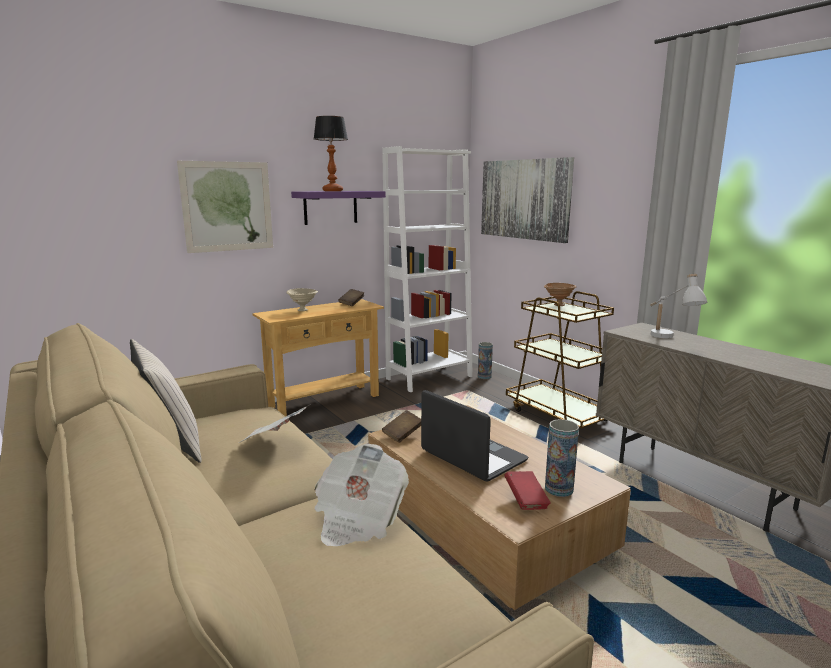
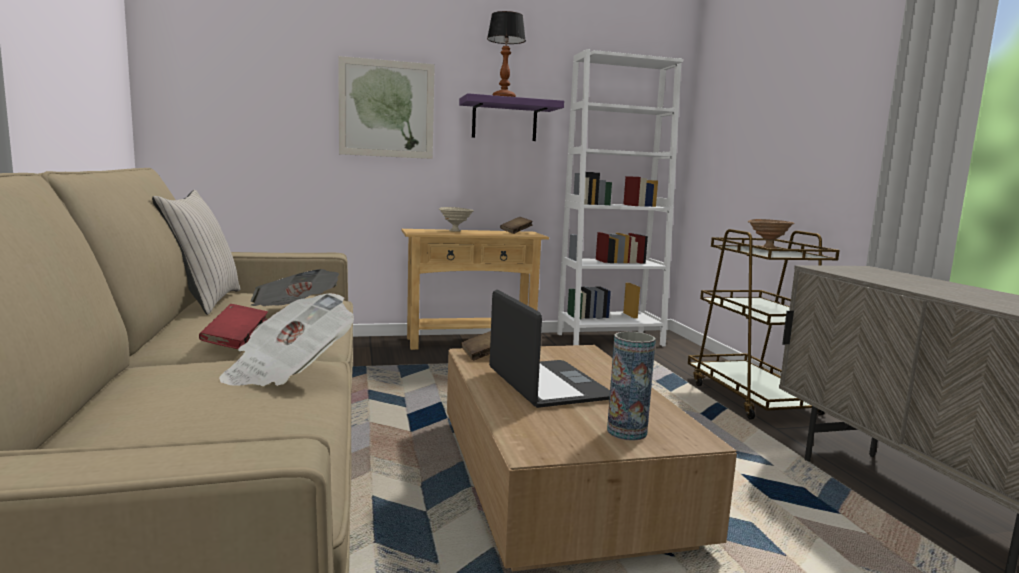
camera: 20 degrees right, 5 degrees down
(484, 376) = (681, 348): vase -> none
(524, 199) = (747, 117): picture -> none
(526, 500) = (568, 433): red book -> red book (235, 341)
(668, 340) = (885, 278): white table lamp -> none

